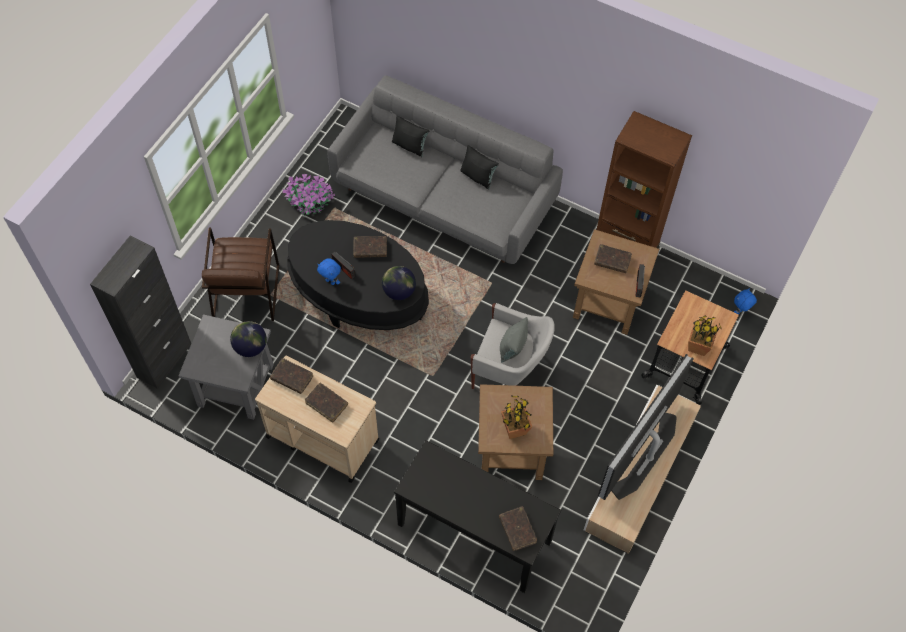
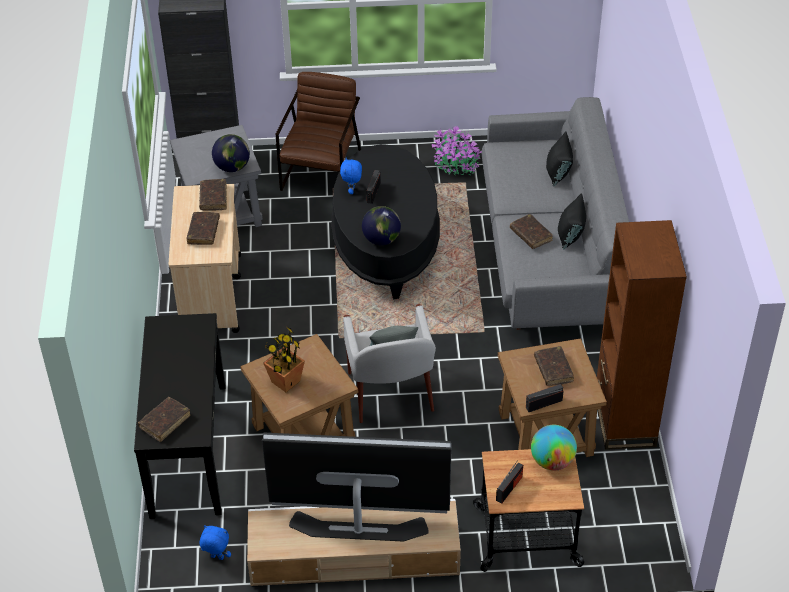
camera: 60 degrees right, 15 degrees down
(245, 292) = (322, 172): brown armchair -> brown armchair turned 135 degrees clockwise
(370, 249) = (411, 199): brown book -> brown book (530, 235)
(690, 309) = (552, 461): none -> globe
(698, 346) = (509, 488): potted plant -> radio
(740, 312) = (640, 560): blue plush toy -> blue plush toy (216, 558)

